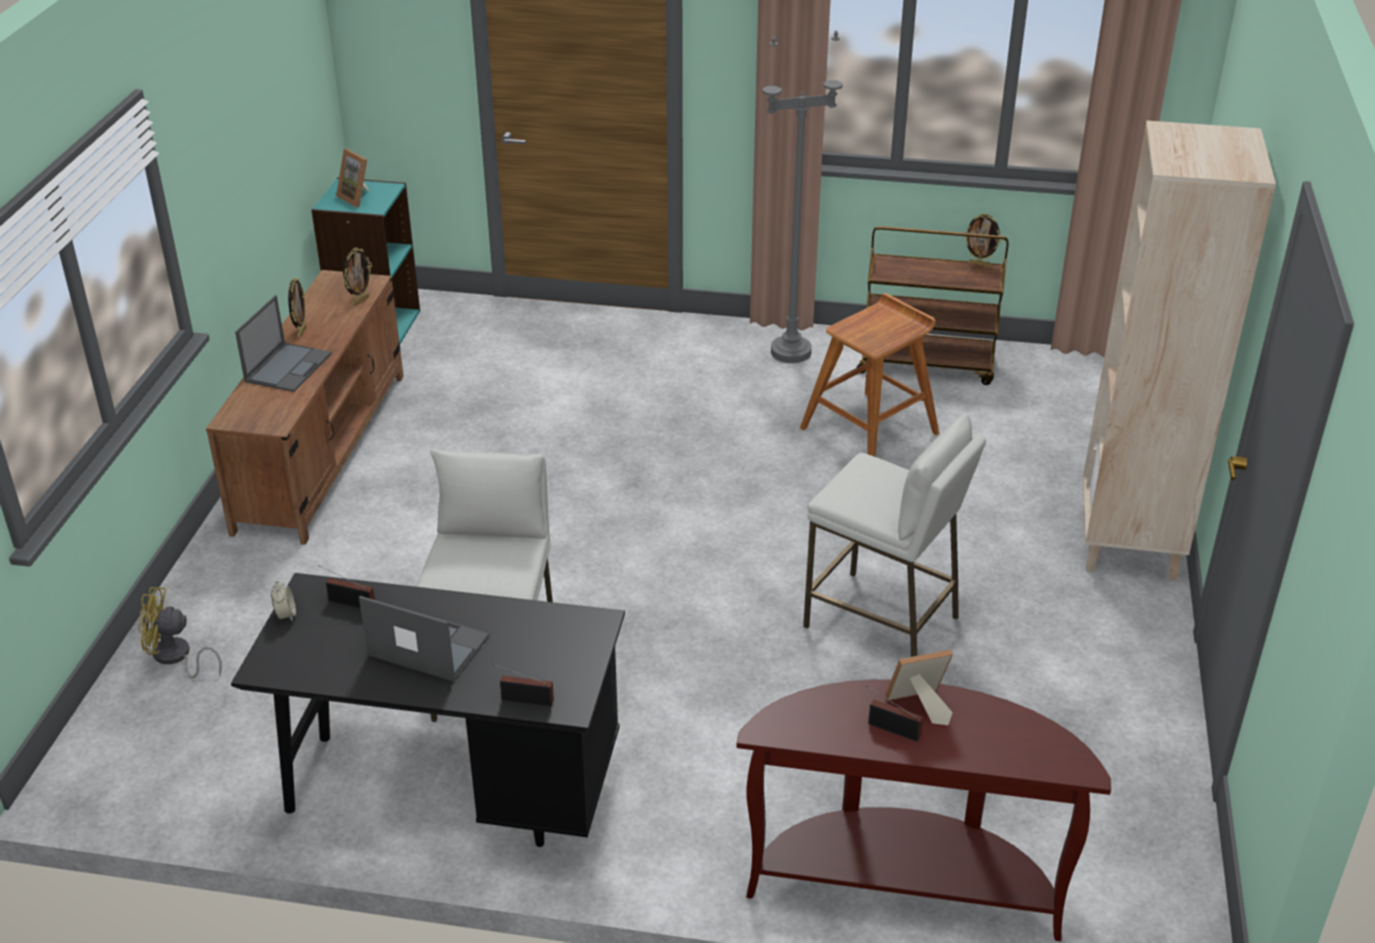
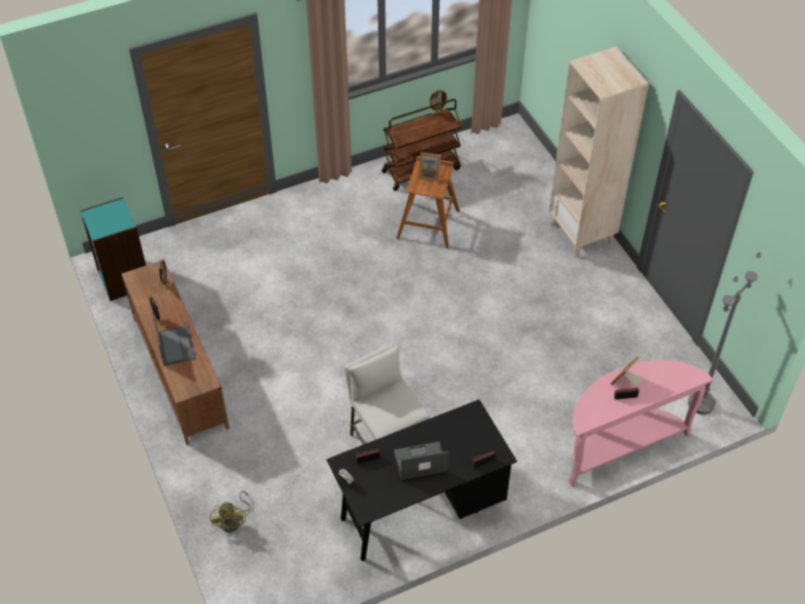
camera: 35 degrees left, 15 degrees up
(176, 658) = (233, 521): yellow fan -> yellow fan turned 60 degrees counterclockwise
(358, 198) = (109, 220): picture frame -> picture frame (429, 174)
(790, 352) = (352, 193): grey floor lamp -> grey floor lamp (701, 403)
(882, 621) = (517, 328): white stool -> none
(905, 883) = (620, 445): brown console table -> pink console table

